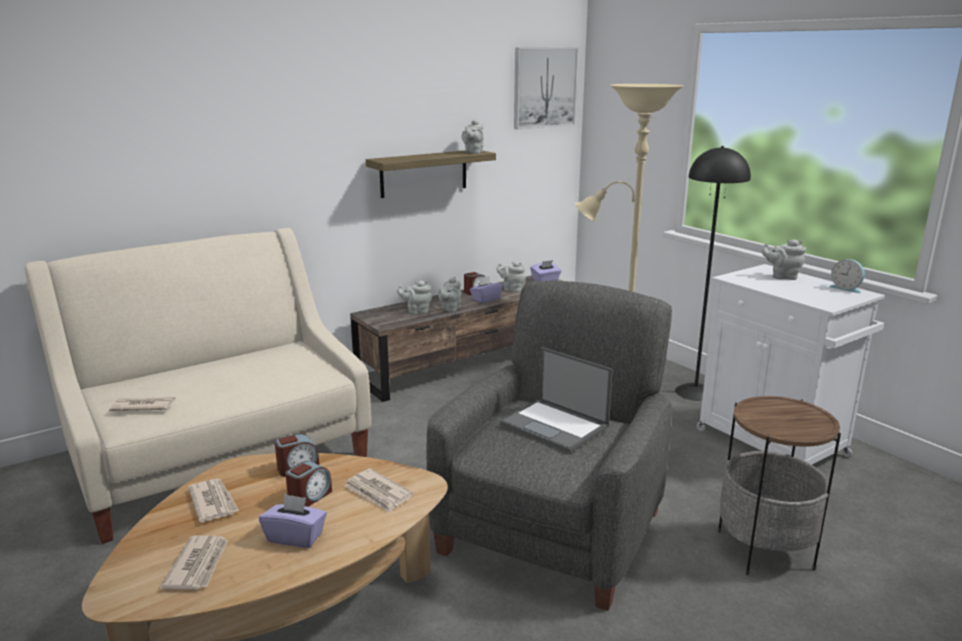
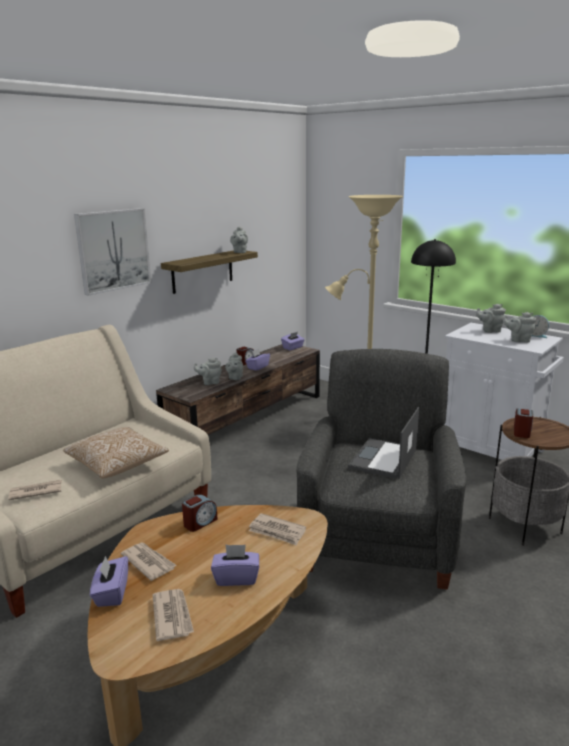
camera: 15 degrees left, 0 degrees up
(153, 528) = (111, 593): none -> purple tissue box
(246, 389) = (117, 464): none -> pillow
(309, 497) = (226, 544): alarm clock -> alarm clock (522, 432)
(512, 289) = (272, 357): grey teapot -> grey teapot (518, 340)
(544, 87) = (281, 198): picture -> picture (113, 250)
(555, 426) = (383, 459): laptop -> laptop turned 90 degrees clockwise

